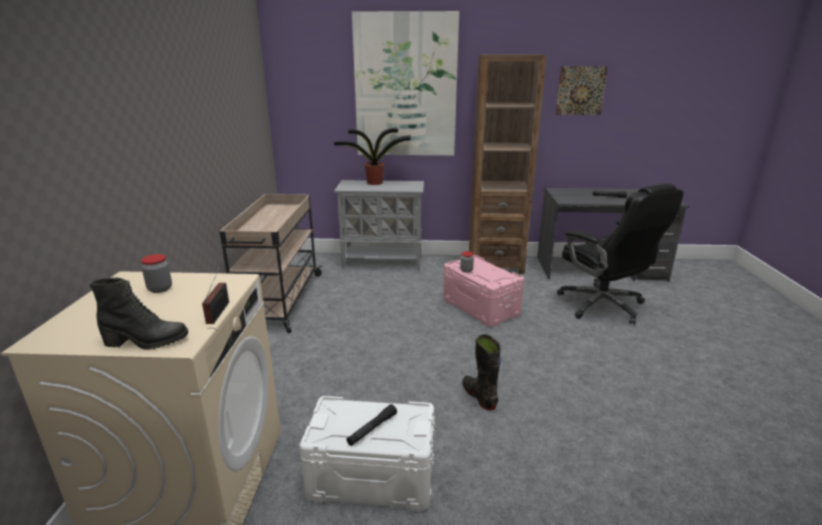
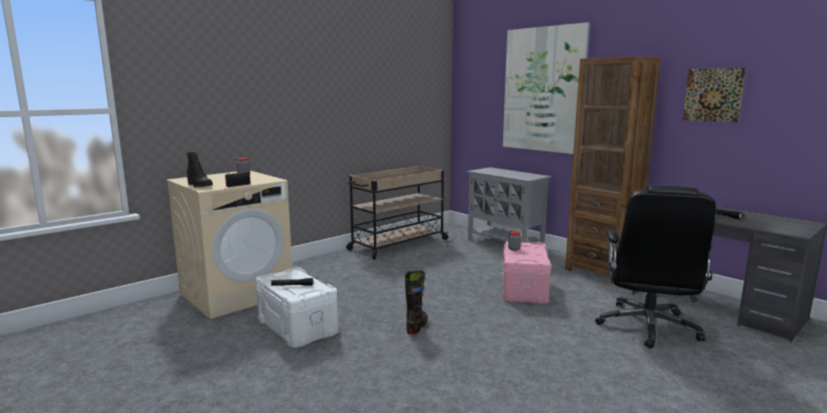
camera: 45 degrees right, 10 degrees down
(373, 183) = (507, 171): potted plant -> none

